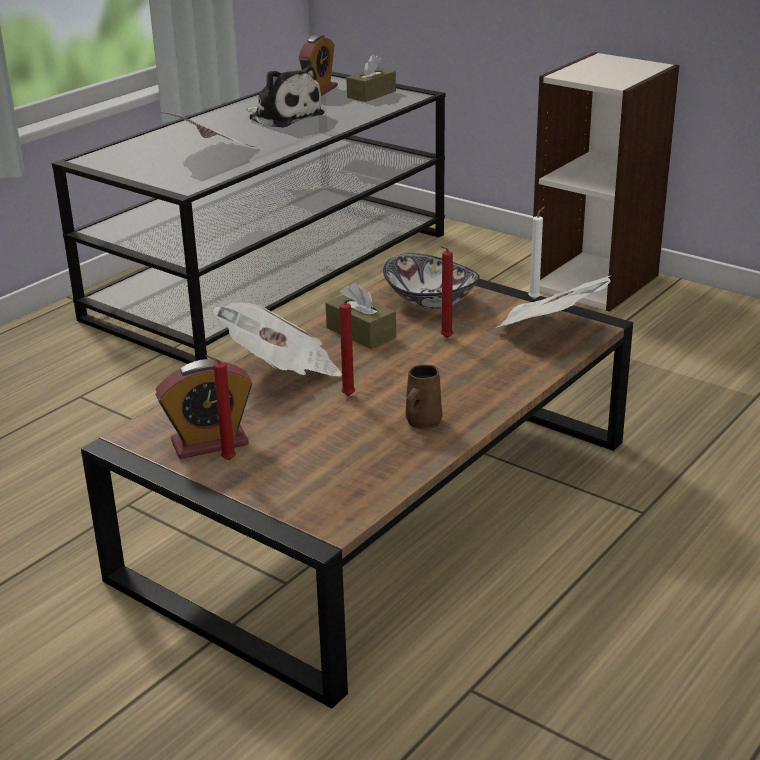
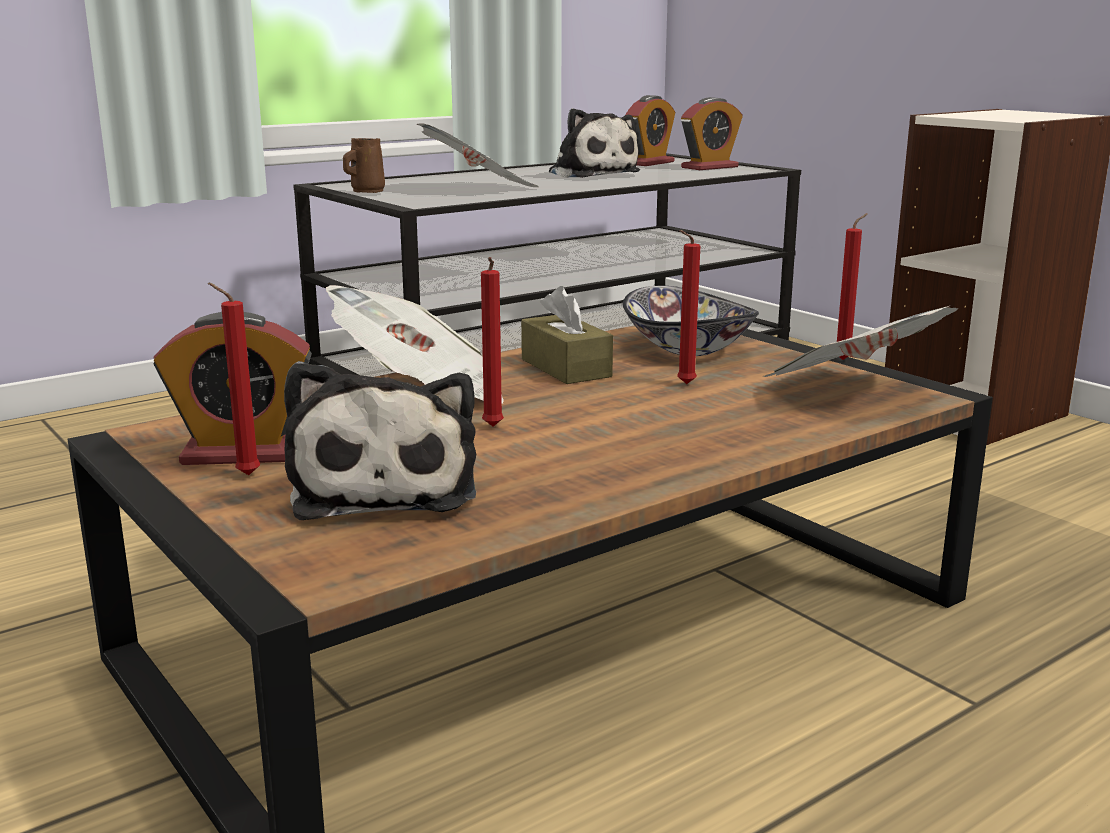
camera: 15 degrees right, 10 degrees down
(318, 456) = (384, 488): none -> plush toy
(371, 94) = (709, 167): brown tissue box -> alarm clock
(422, 422) = (582, 468): brown mug -> brown mug (366, 192)
(535, 298) = (845, 359): white candle -> red candle

